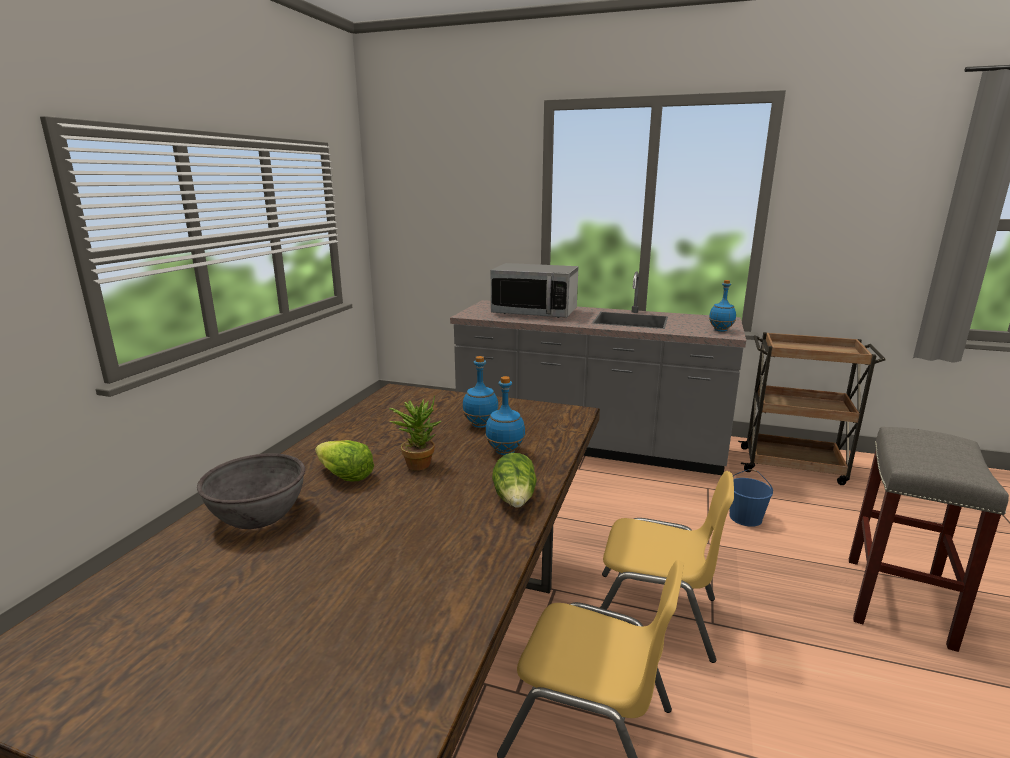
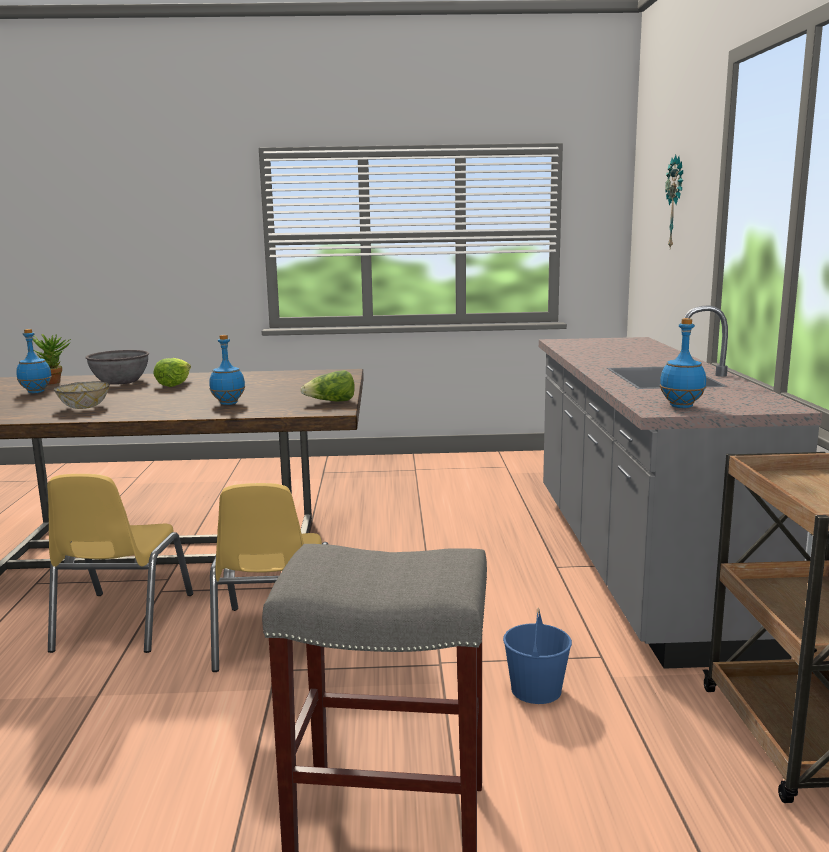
camera: 70 degrees right, 5 degrees down
(417, 462) = (200, 392): potted plant -> potted plant (55, 382)
(437, 545) = (83, 407): none -> bowl
(465, 200) = (676, 202): none -> wall clock
(481, 425) = (281, 394): blue bottle -> blue bottle (36, 392)
(515, 499) = (146, 413): lettuce -> lettuce (331, 402)
(534, 312) = (619, 352): microwave -> none

